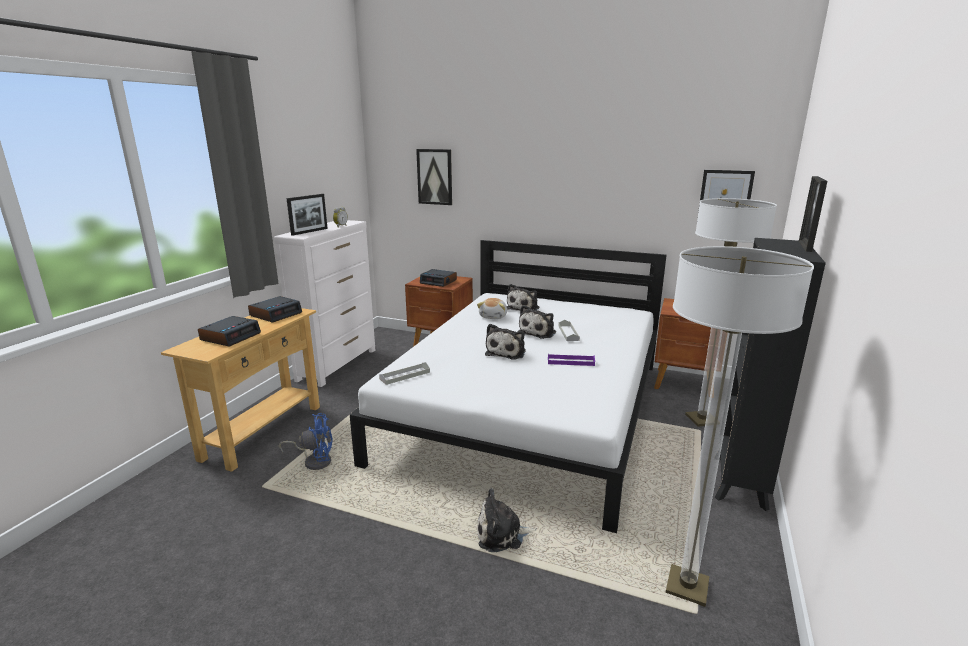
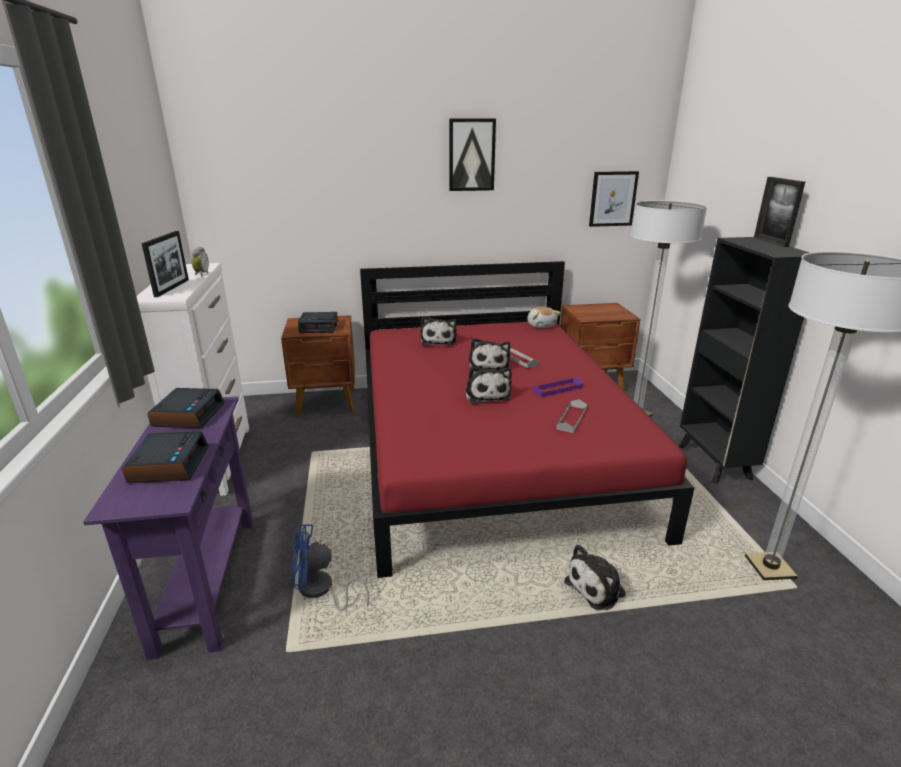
camera: 30 degrees left, 5 degrees up
(263, 432) = (207, 580): beige console table -> purple console table
(314, 461) = (320, 591): blue fan -> blue fan turned 150 degrees counterclockwise
(405, 375) = (420, 451): grey tray -> grey tray (571, 418)
(435, 177) = (288, 195): picture -> picture (471, 155)
(493, 316) = (421, 357): plush toy -> plush toy (541, 325)
(530, 409) = (491, 449): white bed -> red bed

